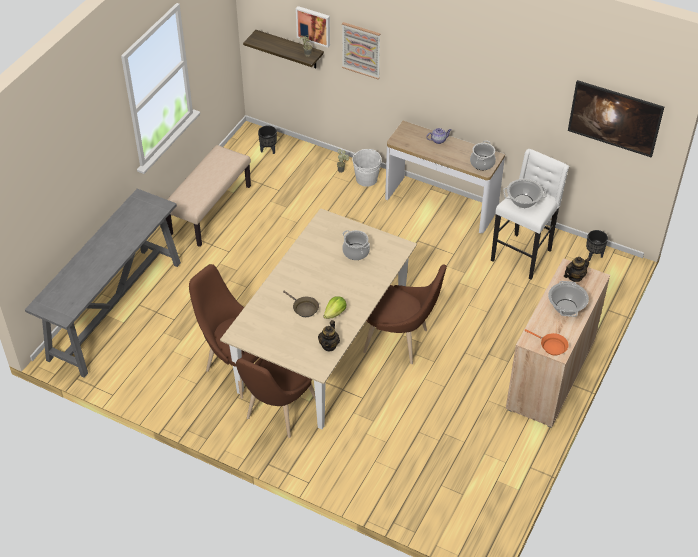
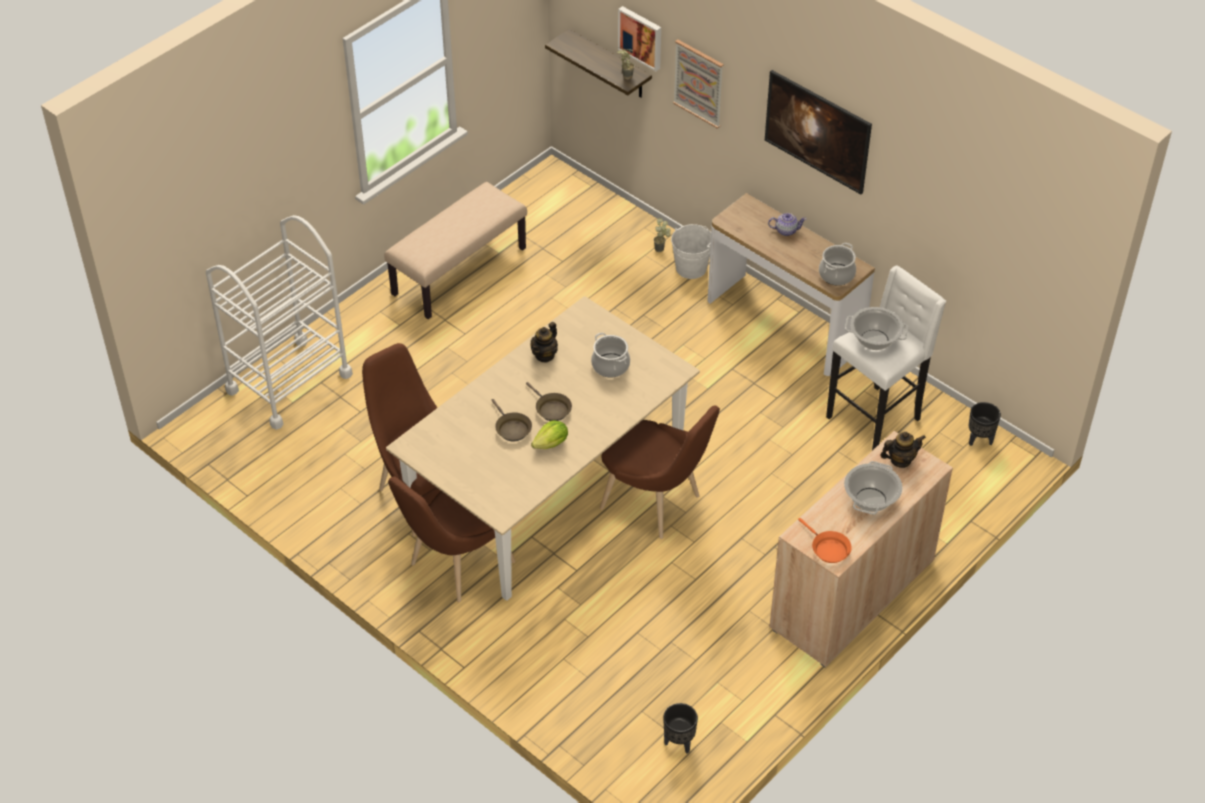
camera: 15 degrees right, 0 degrees up
(116, 309) = (289, 382): grey console table -> white cart
(268, 150) = (568, 201): black planter -> black planter (679, 742)
(326, 289) = (551, 409): none -> brown frying pan
(329, 345) = (527, 485): teapot -> teapot (545, 355)
(612, 130) = (1014, 261): picture -> picture (815, 148)

